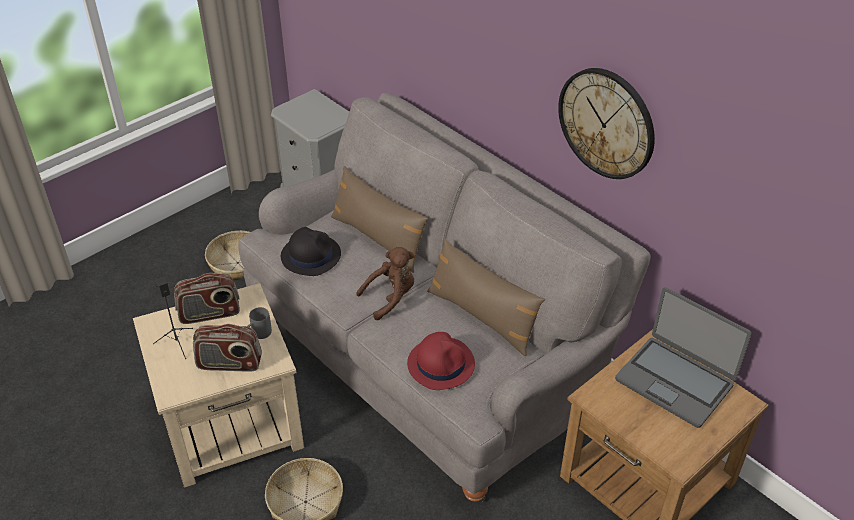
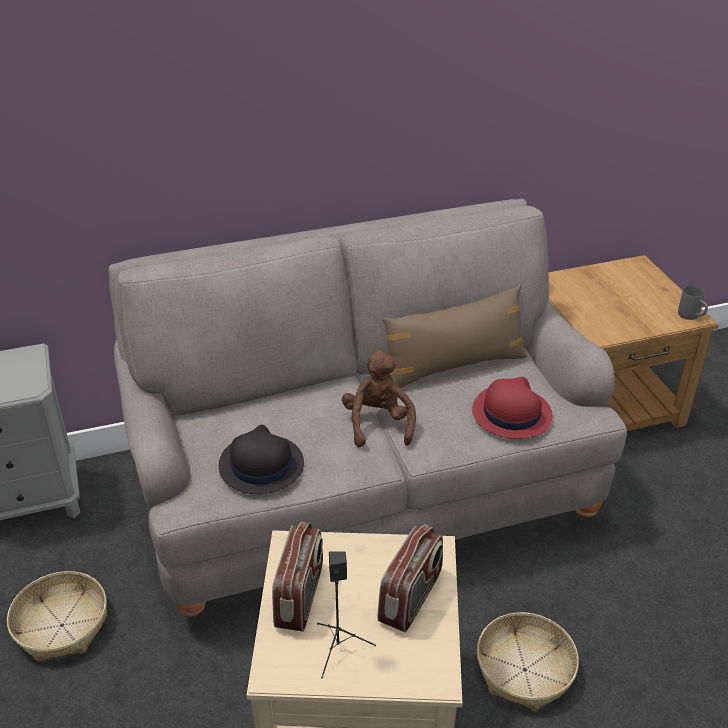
camera: 65 degrees left, 5 degrees down
(258, 335) = (373, 555): grey mug -> grey mug (691, 316)
(378, 239) = (273, 403): brown pillow -> none
(606, 123) = (444, 97): wall clock -> none
(675, 381) = (600, 287): laptop -> none

